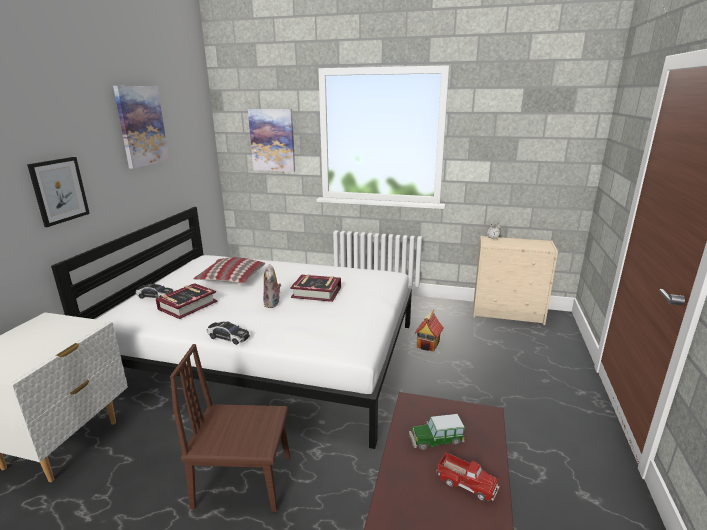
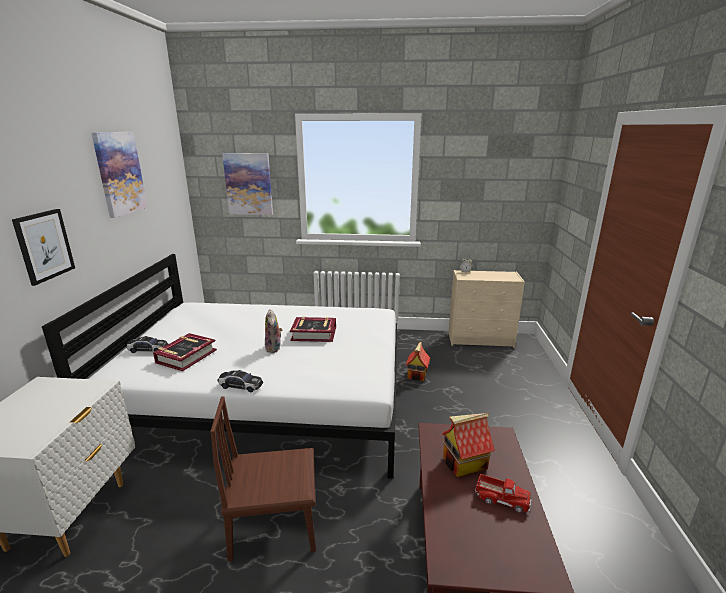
camera: 10 degrees left, 0 degrees up
(231, 279) = (223, 326): pillow -> none
(435, 440) = (464, 463): toy car -> toy house

